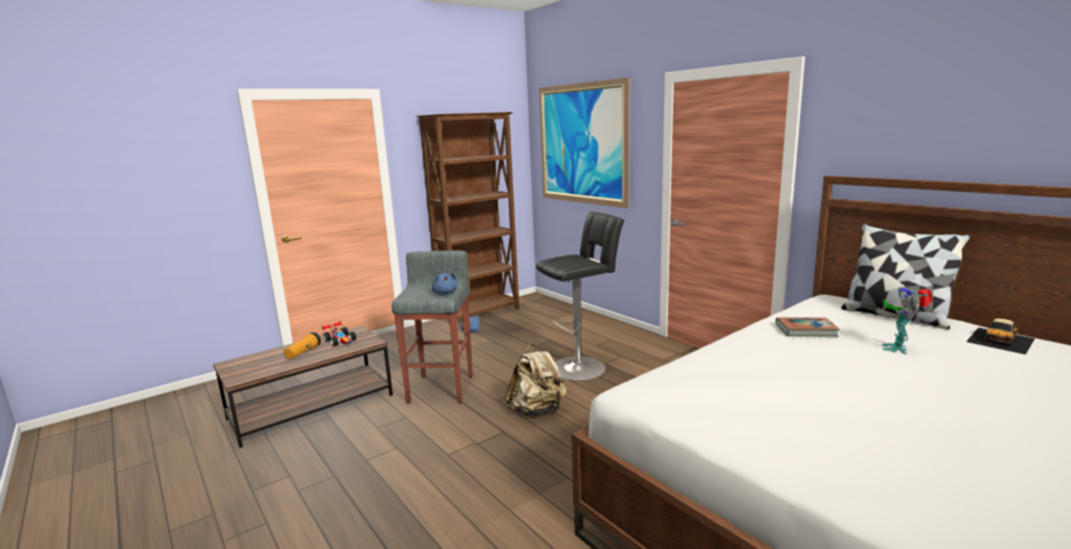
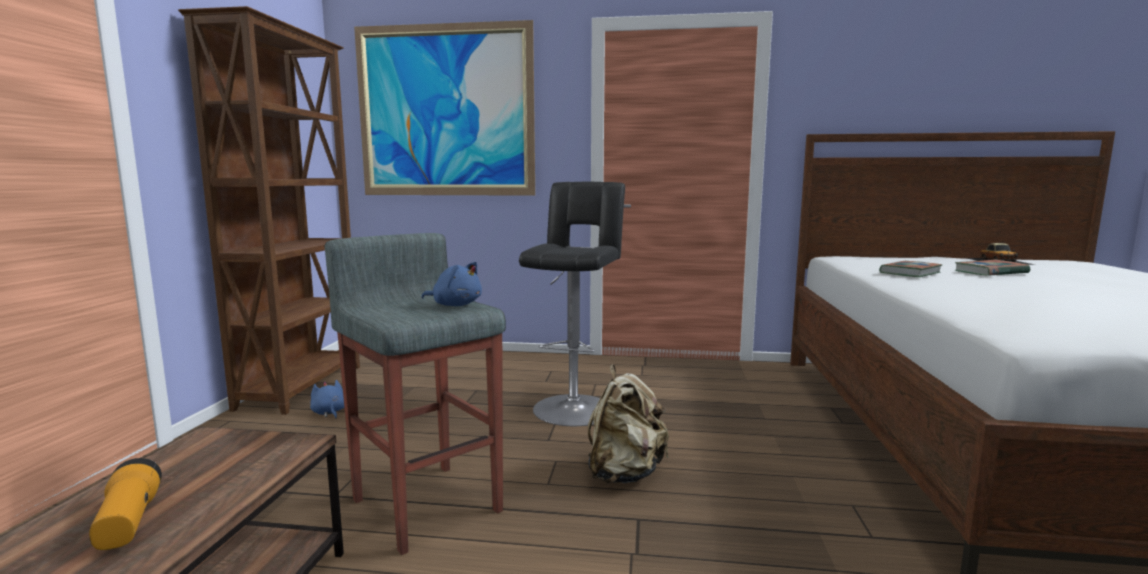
camera: 45 degrees left, 5 degrees down
(341, 340) = (202, 465): toy car -> none
(895, 315) = (908, 259): pillow -> none
(899, 348) = (990, 272): toy robot -> book

